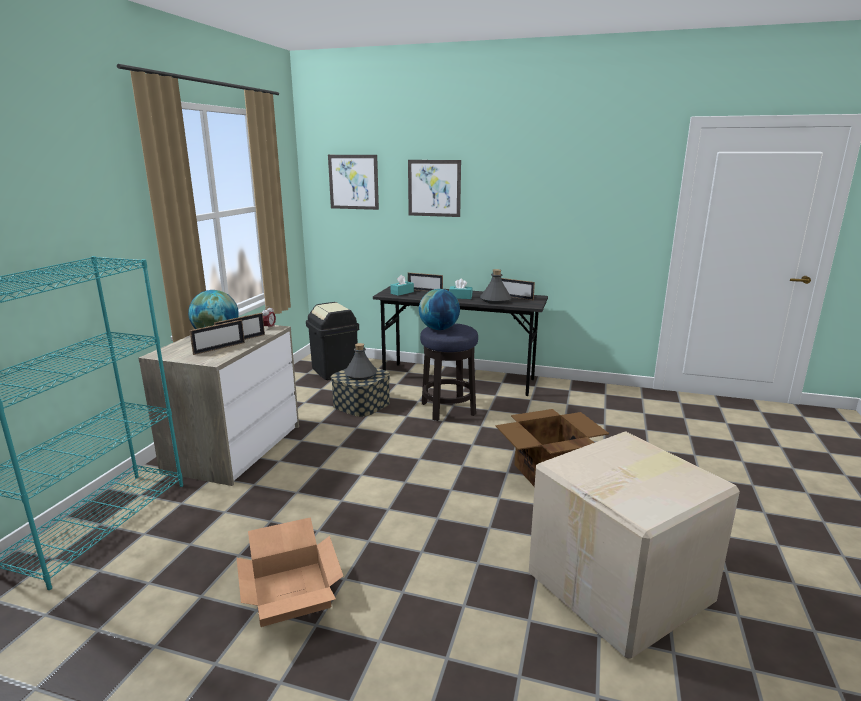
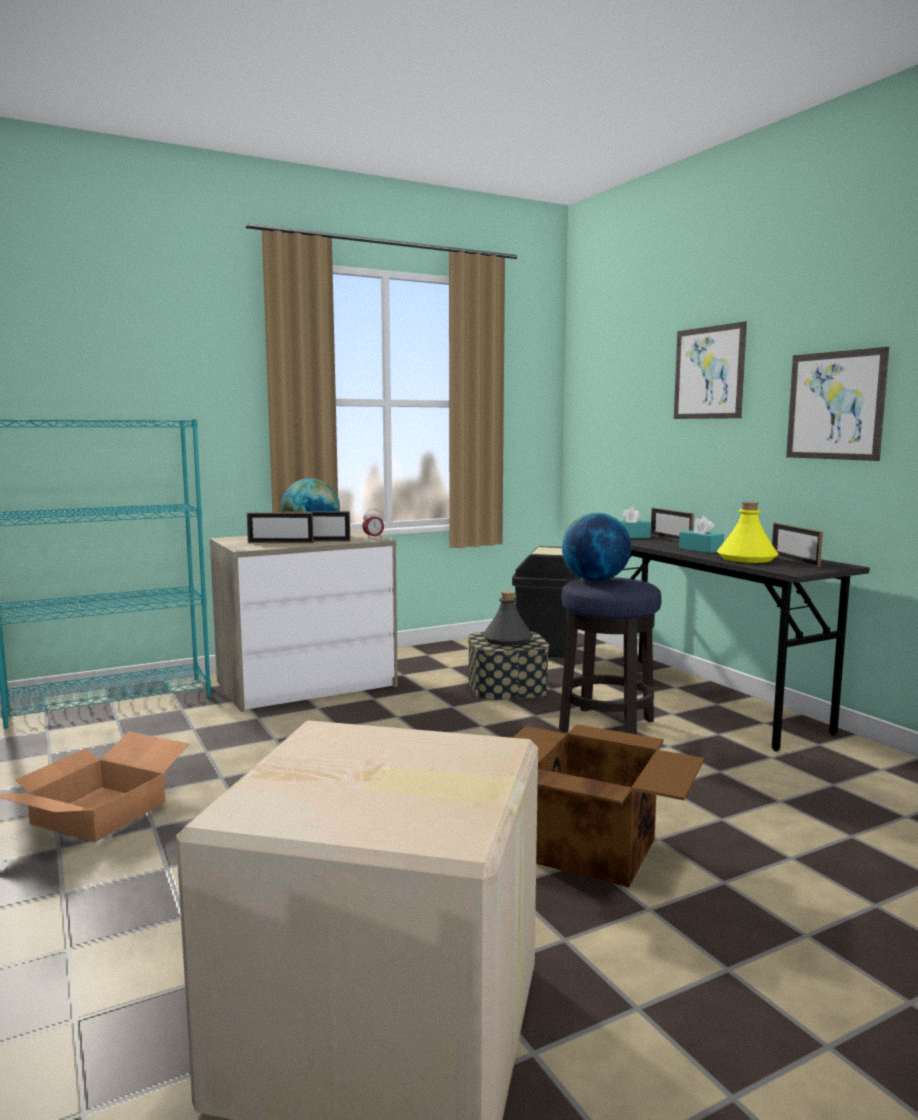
camera: 45 degrees right, 10 degrees down
(353, 182) = (616, 373): picture -> picture (835, 405)
(495, 300) = (746, 559): grey bottle -> yellow bottle

